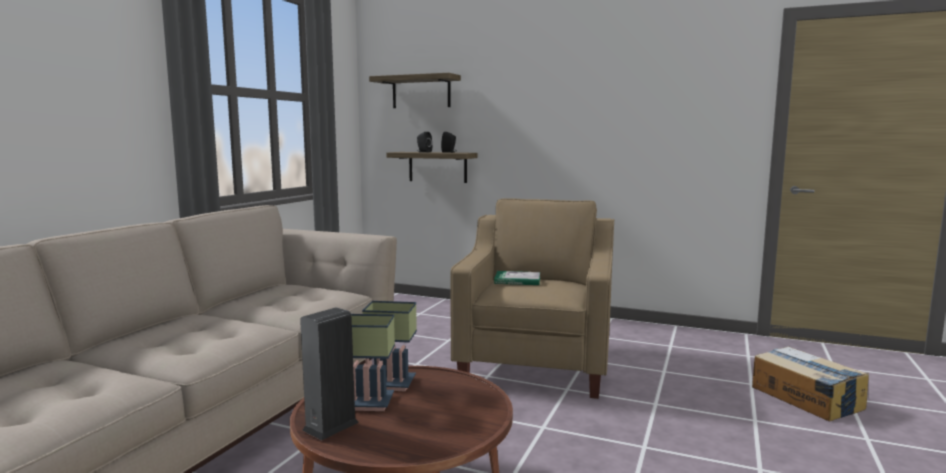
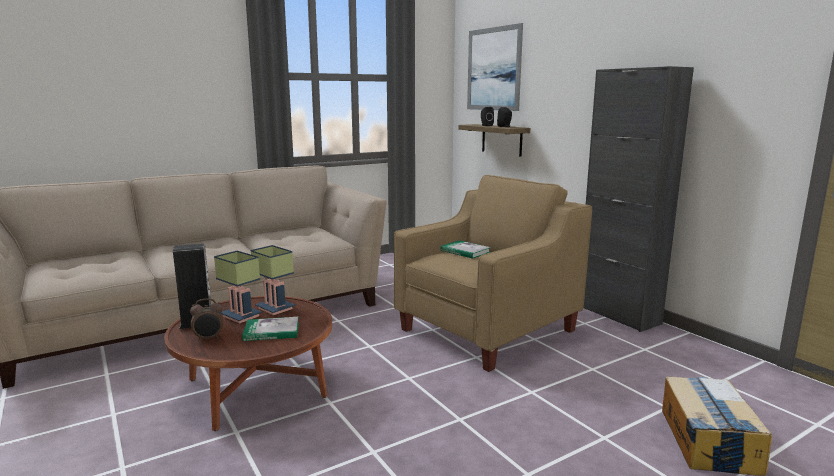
camera: 35 degrees right, 5 degrees up
(384, 438) = (209, 338): none -> alarm clock
(421, 92) = (493, 69): shelf -> picture
(442, 408) = (271, 331): none -> book
(611, 324) = (618, 315): none -> black cabinet

